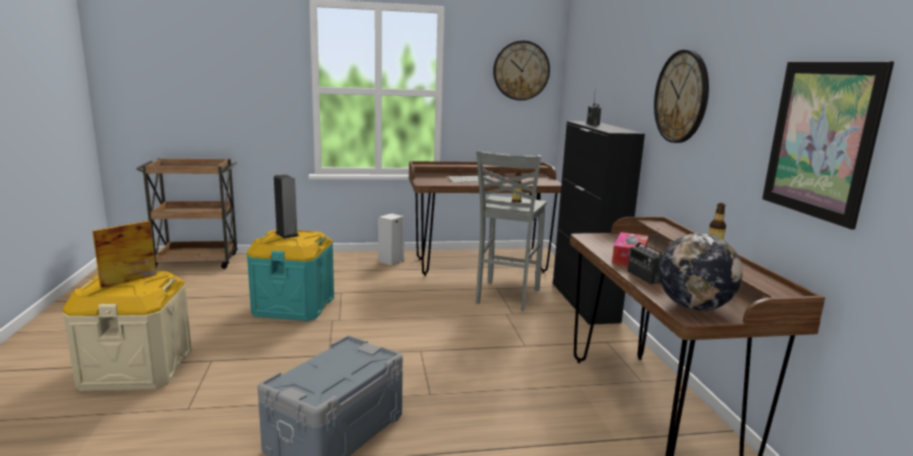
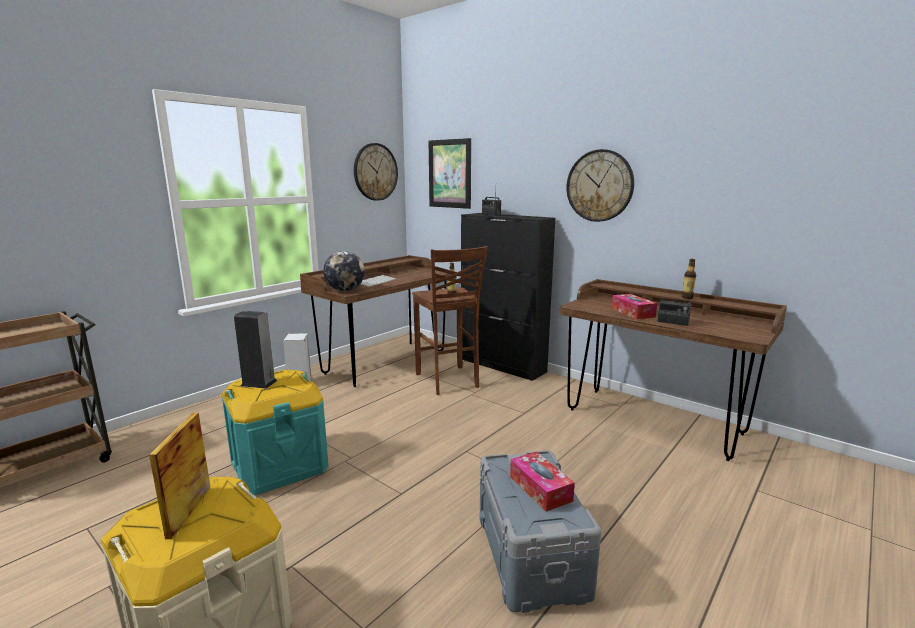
camera: 40 degrees left, 0 degrees up
(340, 371) = (540, 488): none -> tissue box
(505, 297) = (448, 381): grey stool -> brown stool
(693, 307) = (738, 332): globe -> globe (345, 290)
(821, 139) = (762, 206): picture -> picture (450, 174)

